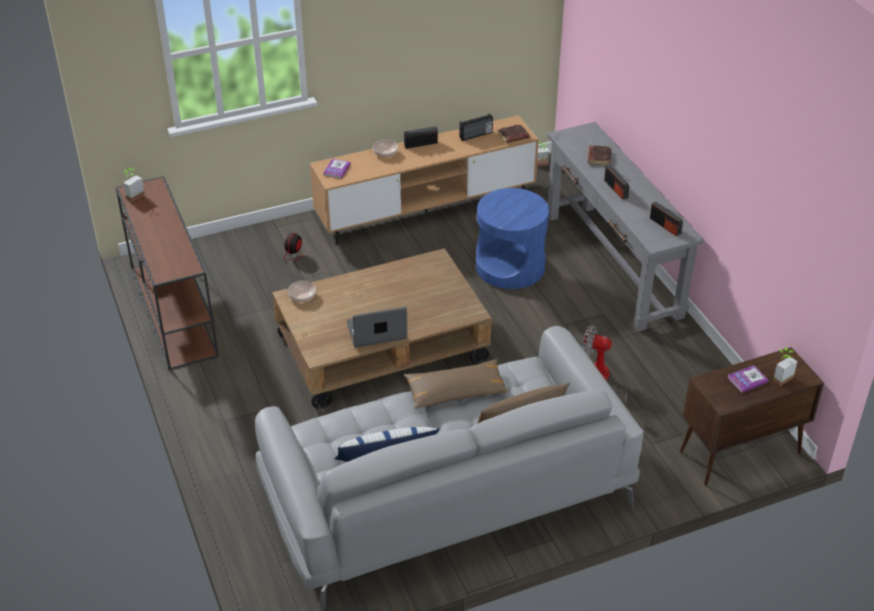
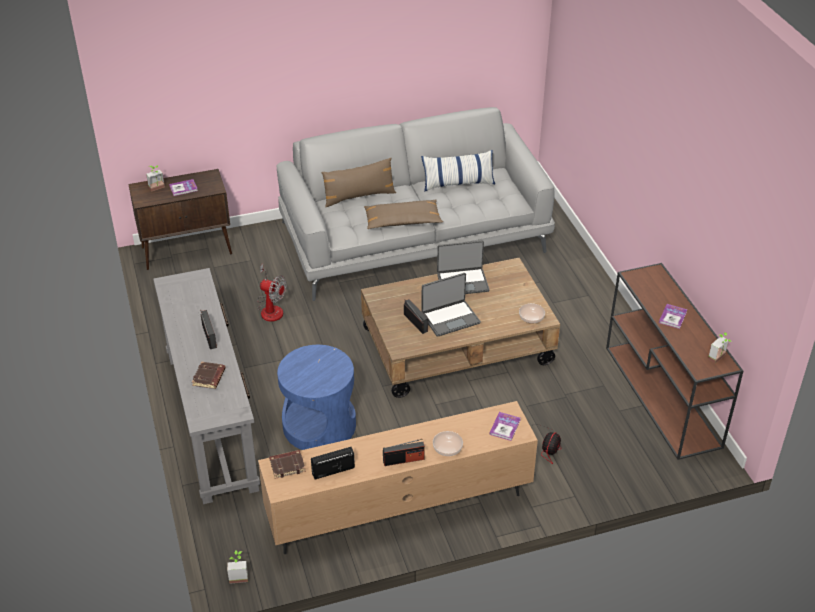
camera: 175 degrees left, 0 degrees up
(163, 229) = (672, 317): none -> book
(389, 291) = (450, 318): none -> laptop
(665, 226) = (181, 293): radio -> radio (415, 322)

